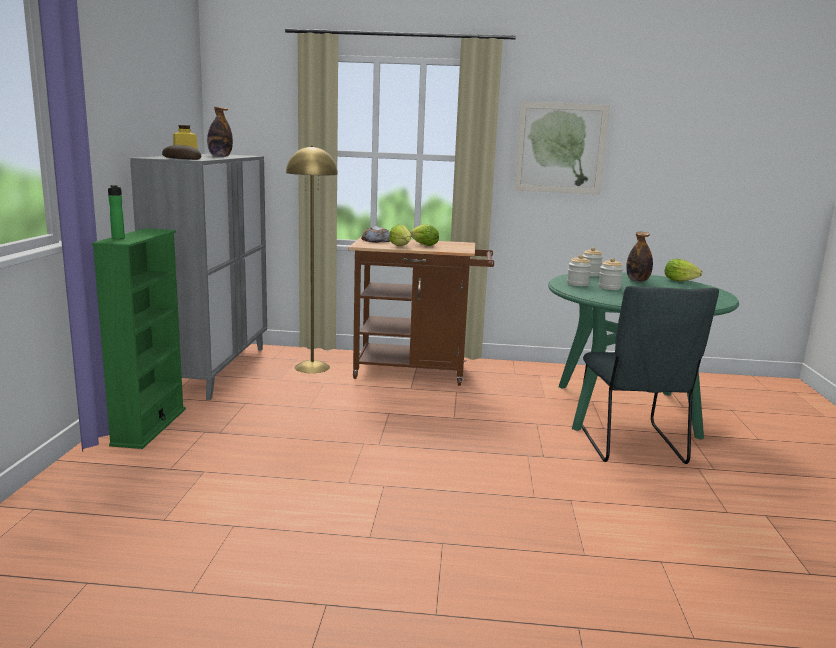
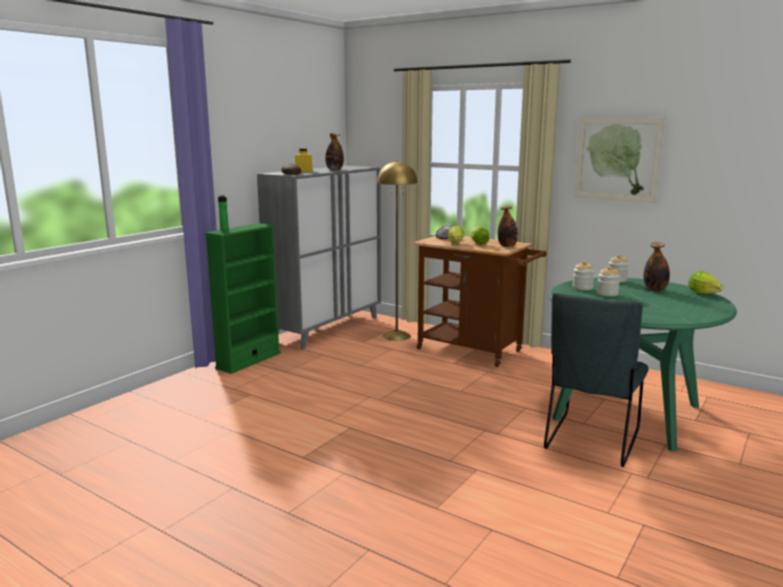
camera: 30 degrees right, 0 degrees up
(458, 246) = (507, 246): none -> bottle

